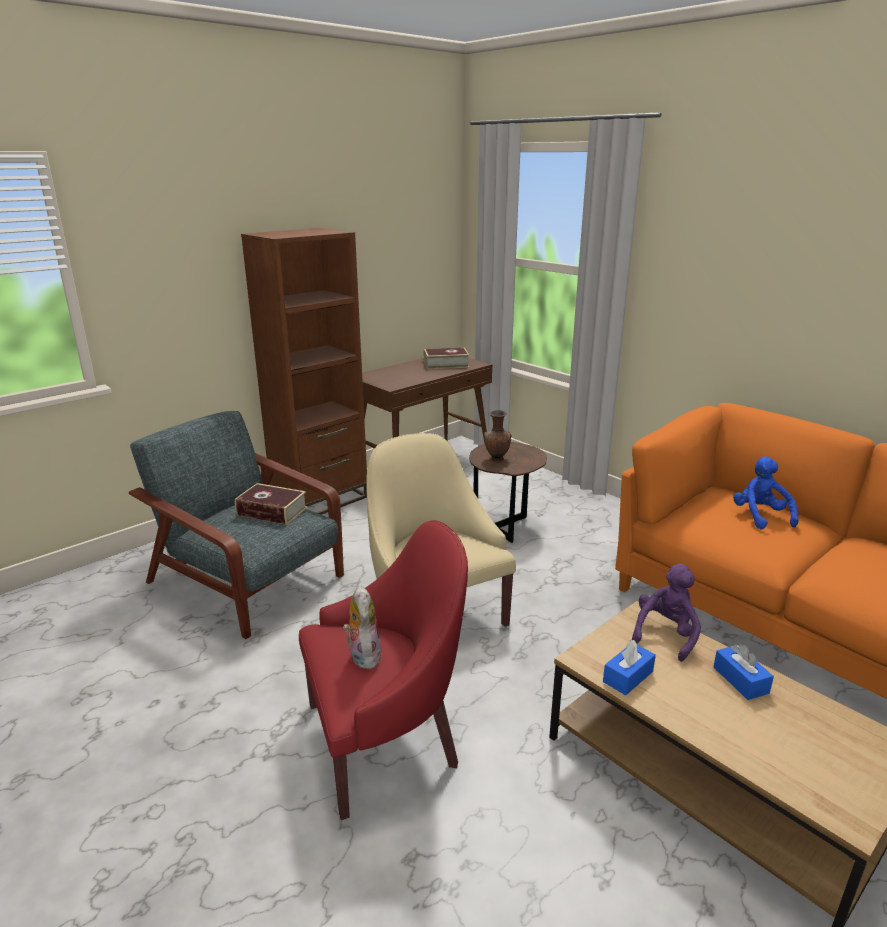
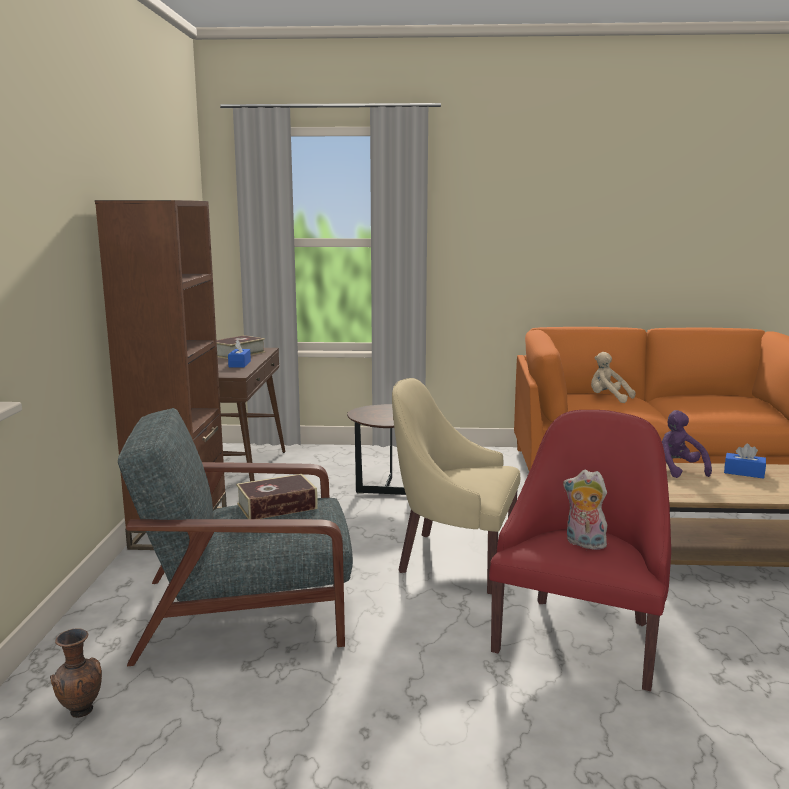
camera: 45 degrees left, 10 degrees down
(496, 459) = (384, 417): brown vase -> brown vase (80, 712)
(628, 676) = (706, 493): blue tissue box -> blue tissue box (239, 364)
(760, 516) = (608, 398): blue plush toy -> beige plush toy

